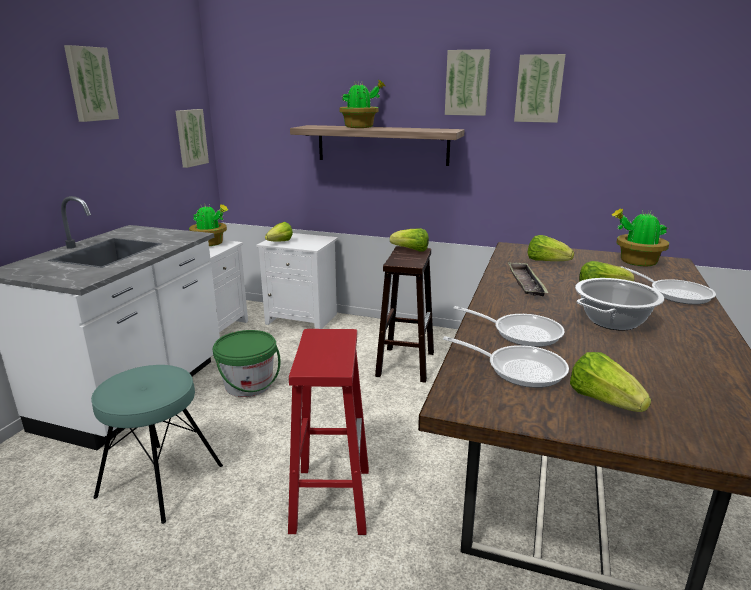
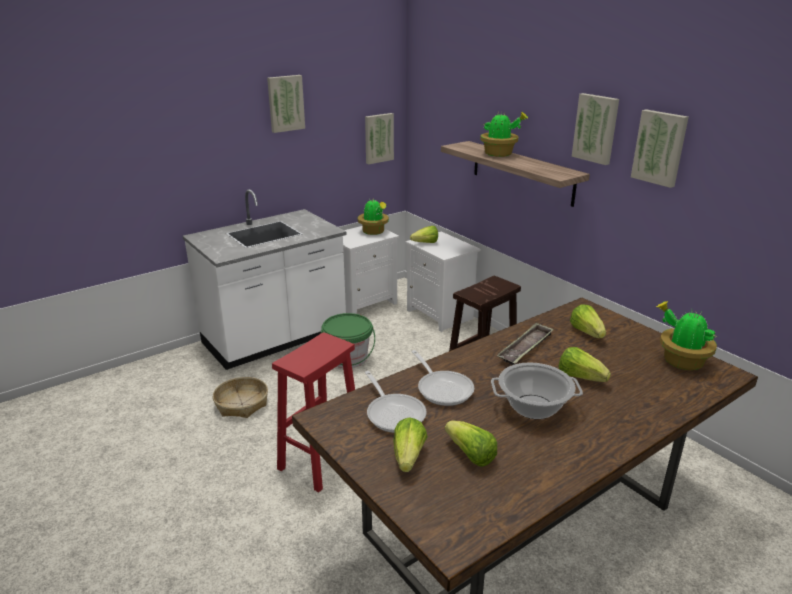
camera: 35 degrees right, 5 degrees up
(161, 481) = (241, 404): turquoise stool -> basket
(411, 250) = (499, 283): lettuce -> lettuce (470, 455)
(675, 293) = (648, 405): frying pan -> none

